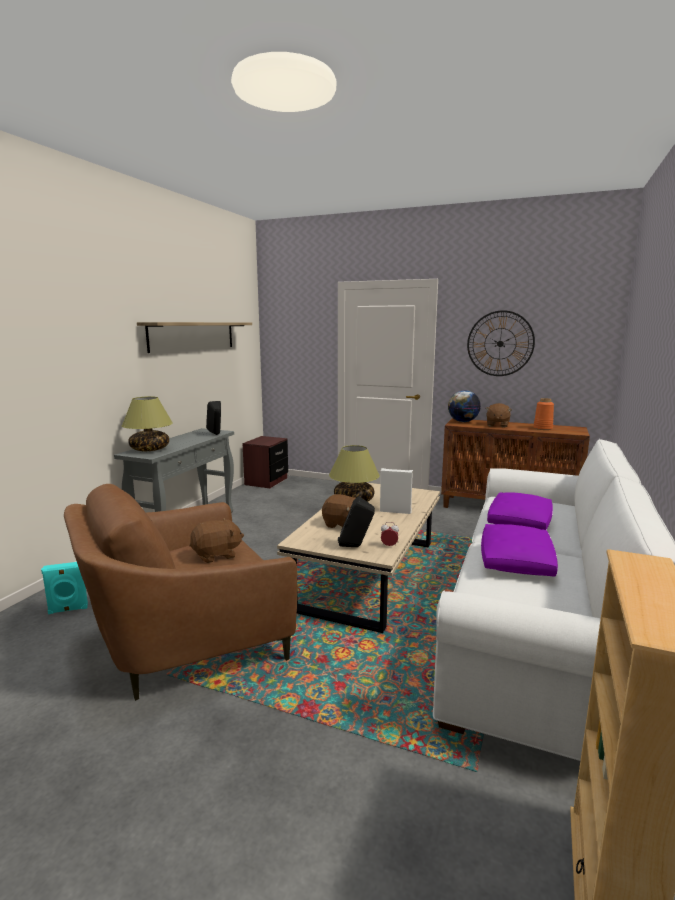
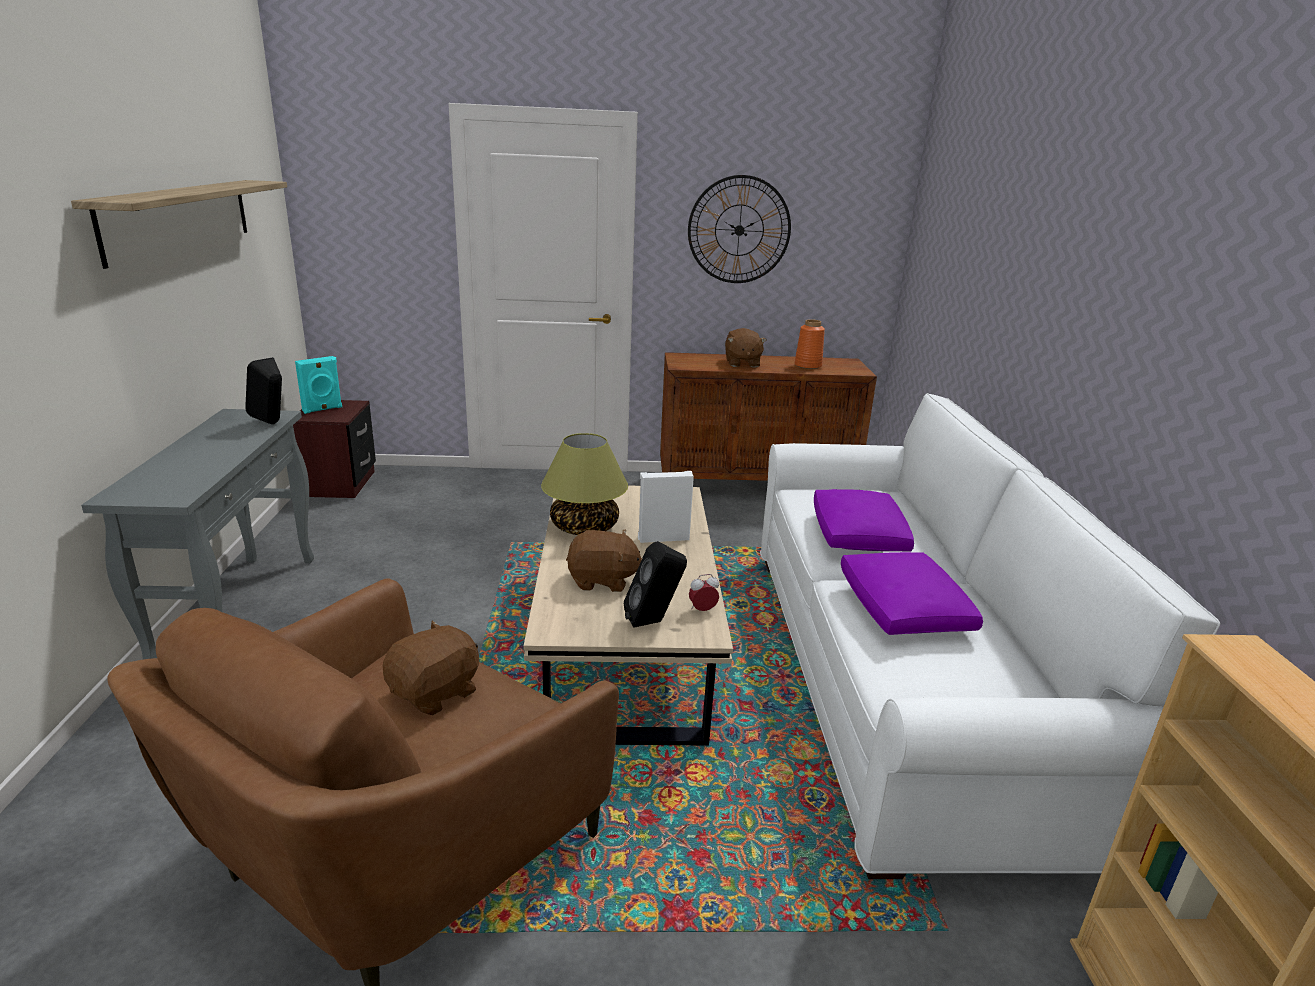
camera: 25 degrees left, 10 degrees up
(68, 610) = (91, 855): turquoise speaker -> turquoise speaker (322, 409)
(149, 449) = (156, 480): table lamp -> none
(463, 421) = (688, 359): globe -> none

